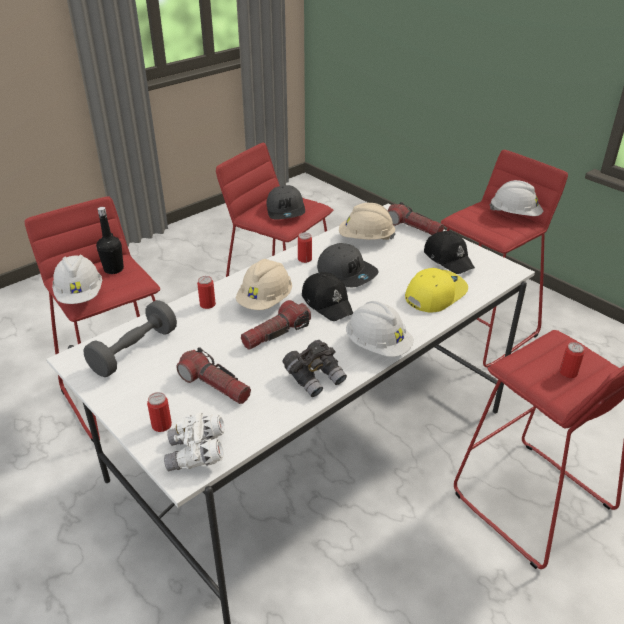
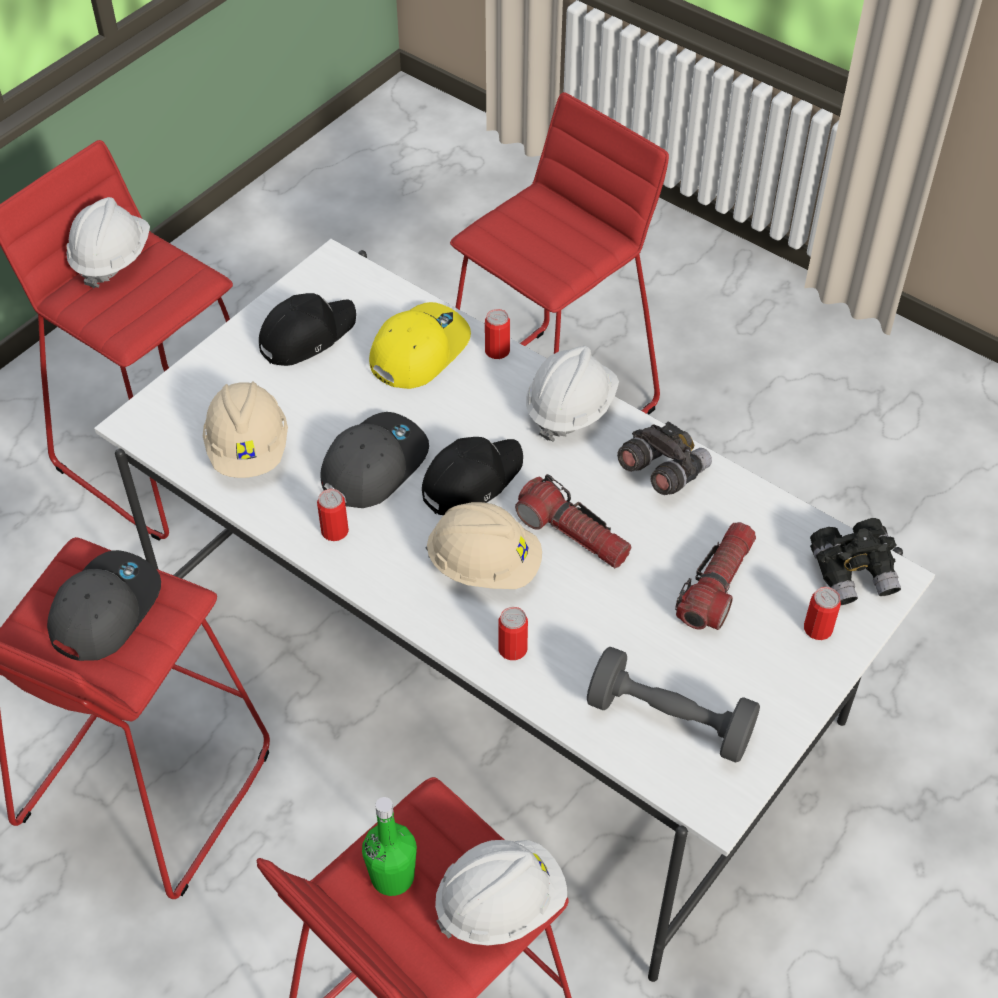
camera: 100 degrees left, 15 degrees up
(113, 269) = (392, 876): black bottle -> green bottle
(197, 454) = (853, 573): white binoculars -> black binoculars
(286, 210) = (104, 609): grey cap -> grey cap turned 45 degrees counterclockwise
(414, 228) = (199, 383): flashlight -> none
(435, 294) = (418, 350): yellow cap -> yellow cap turned 90 degrees clockwise
(568, 373) = (555, 231): can -> can (497, 351)

